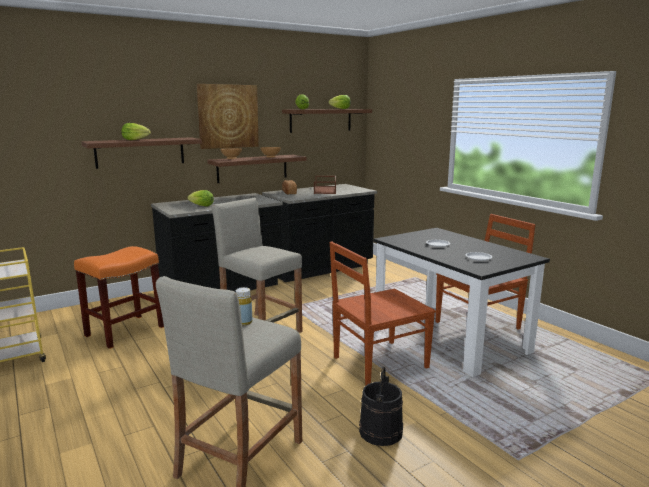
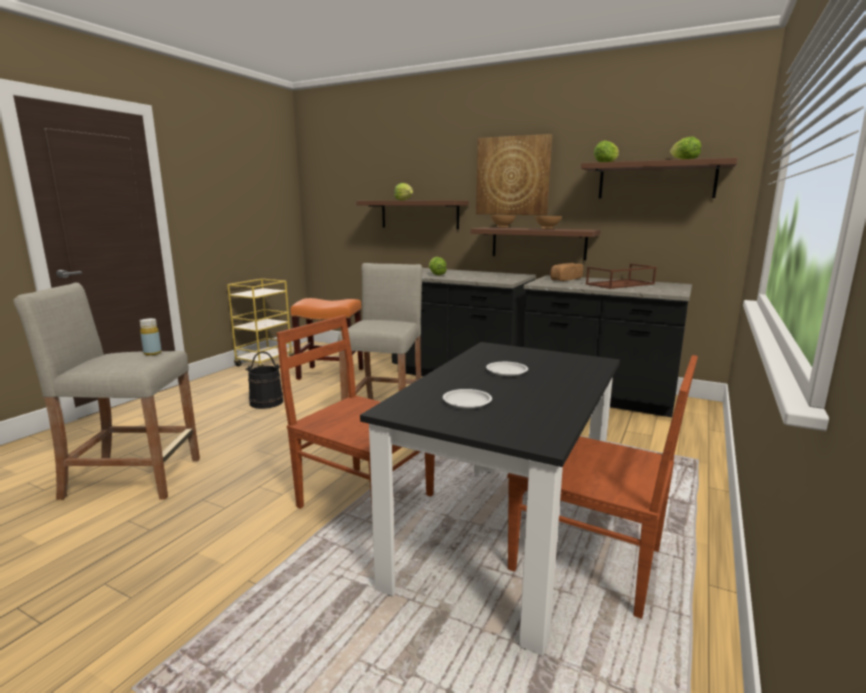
camera: 60 degrees right, 0 degrees up
(380, 431) = (192, 541): black bucket -> black bucket (266, 402)

